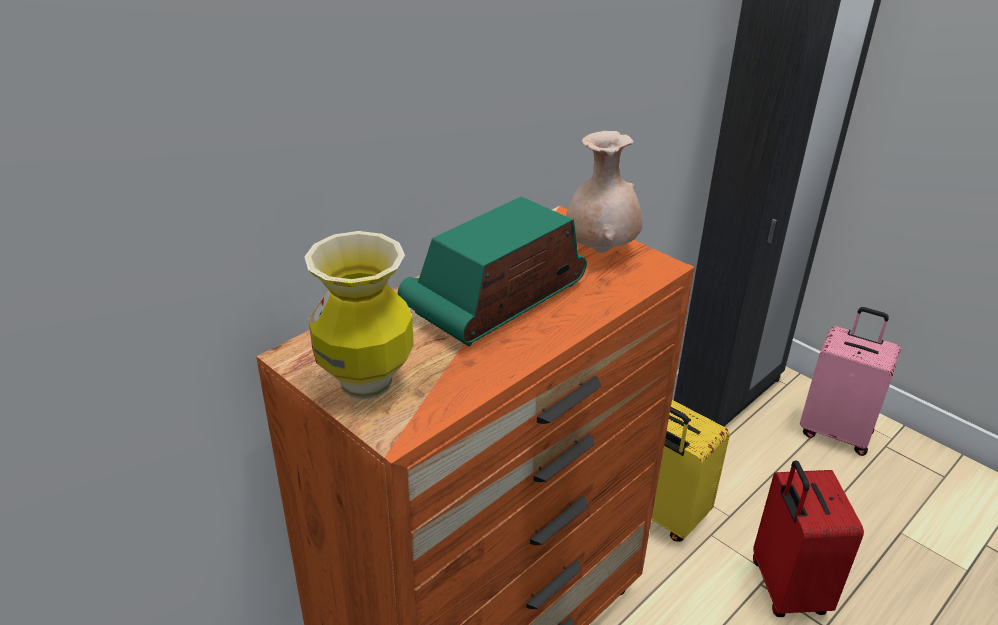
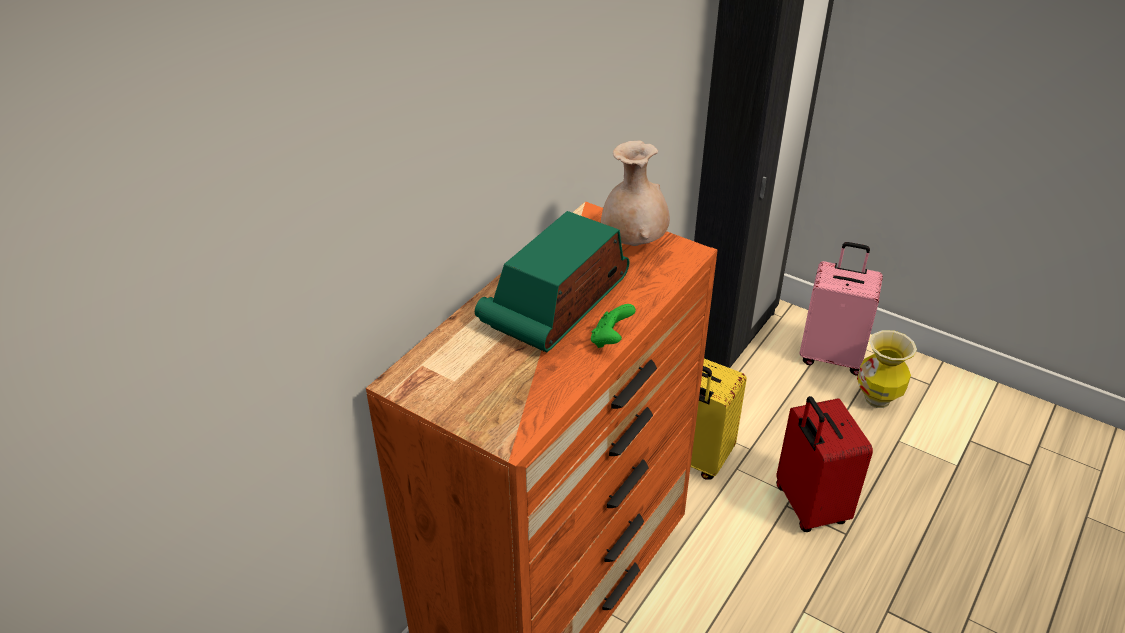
camera: 10 degrees left, 5 degrees up
(366, 382) = (471, 398): vase -> vase (877, 399)
(546, 342) = (611, 339): none -> green game controller

